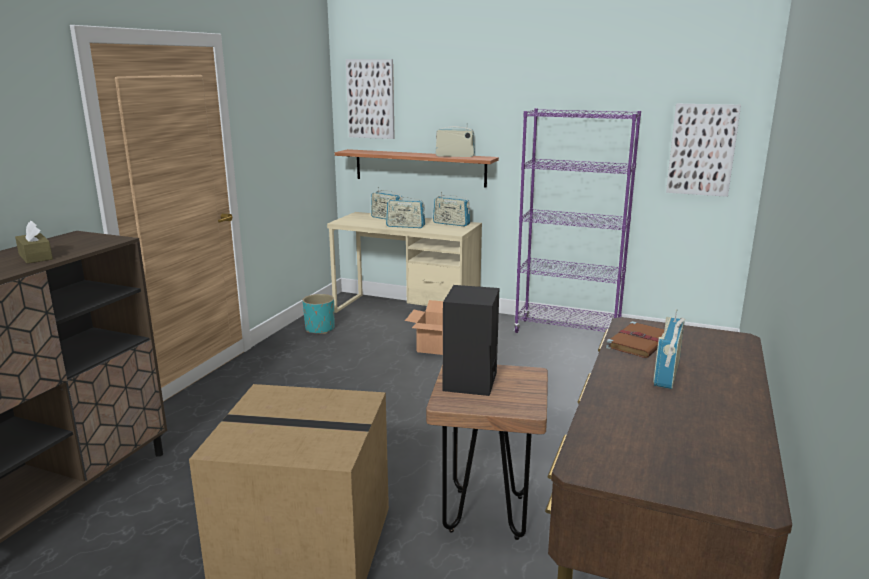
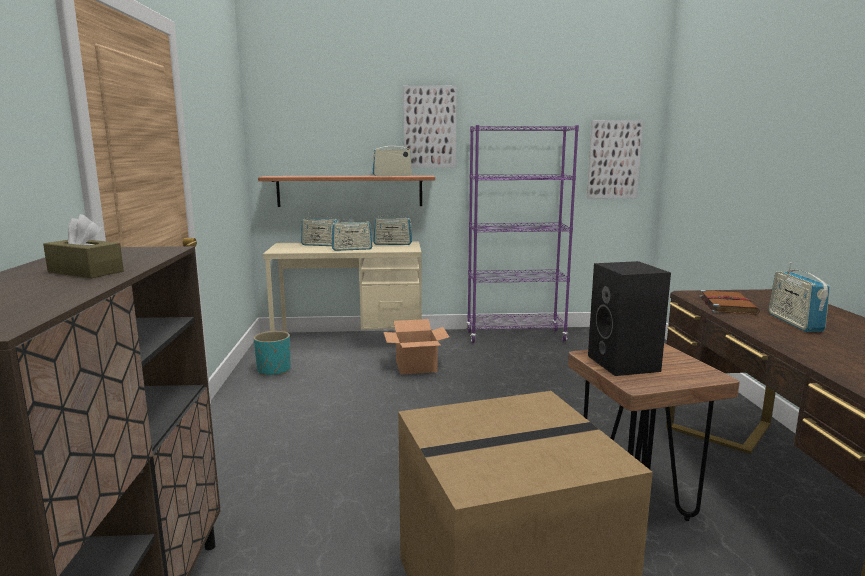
camera: 25 degrees left, 5 degrees down
(370, 99) = (291, 121): picture -> picture (430, 127)

